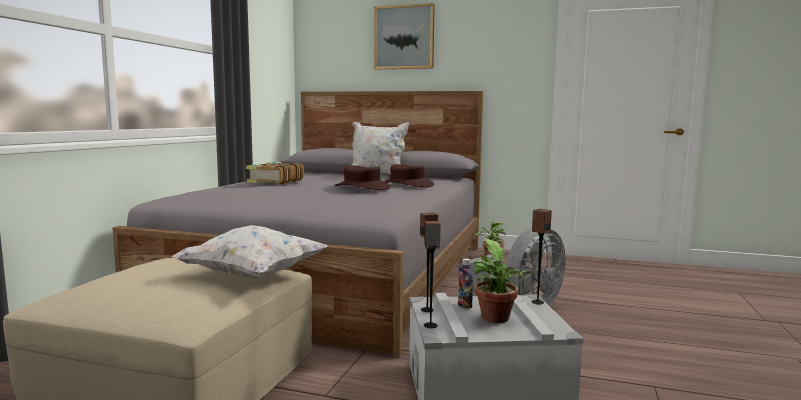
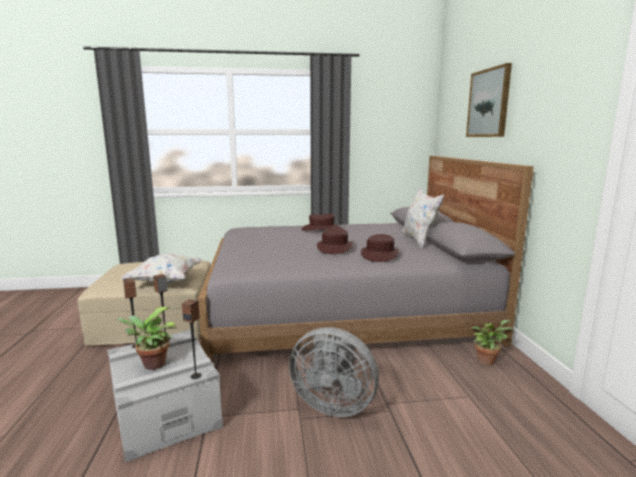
camera: 65 degrees right, 5 degrees up
(275, 181) = (321, 229): book -> brown hat
(464, 305) = (179, 349): bottle -> none

